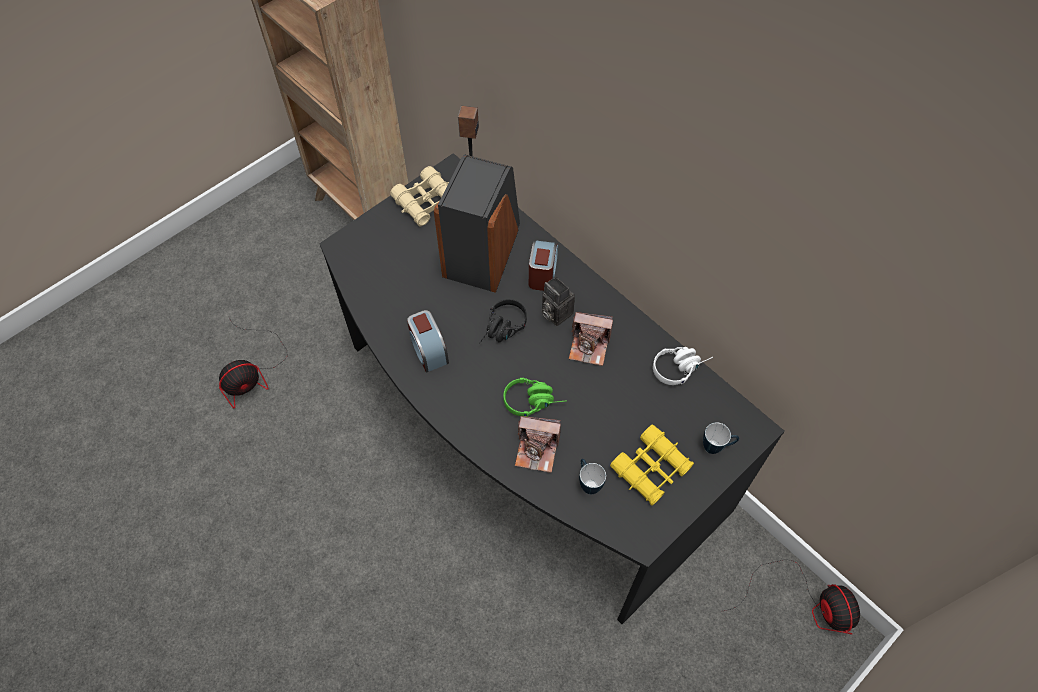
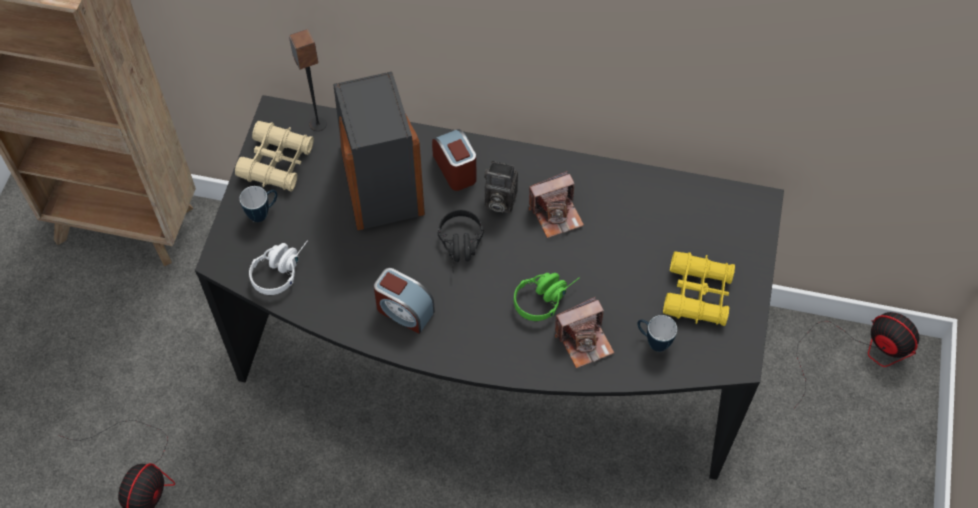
camera: 35 degrees left, 0 degrees up
(680, 367) = (653, 185): white headphones -> white headphones (281, 269)
(716, 447) = (738, 239): mug -> mug (263, 213)

